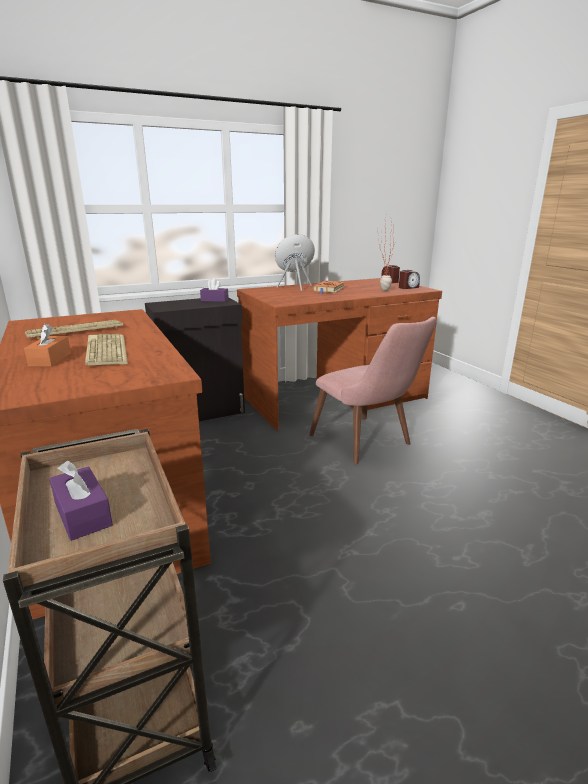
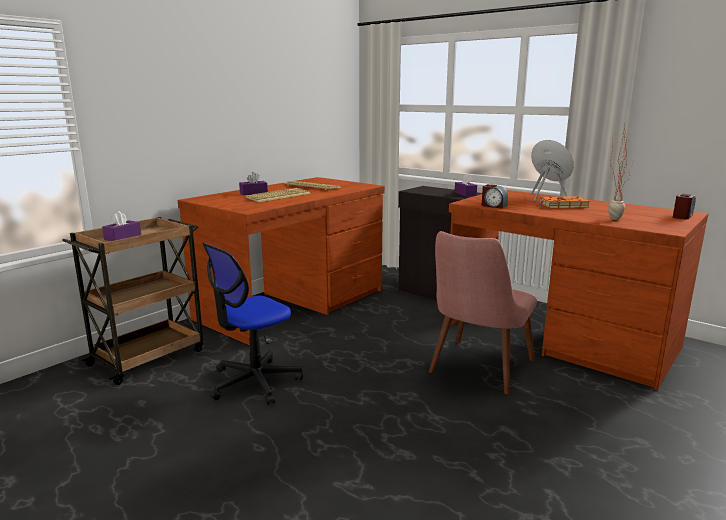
camera: 65 degrees right, 5 degrees down
(50, 359) = (253, 193): orange tissue box -> purple tissue box
(309, 581) = (254, 382): none -> office chair
(408, 287) = (660, 224): alarm clock -> alarm clock (493, 206)

